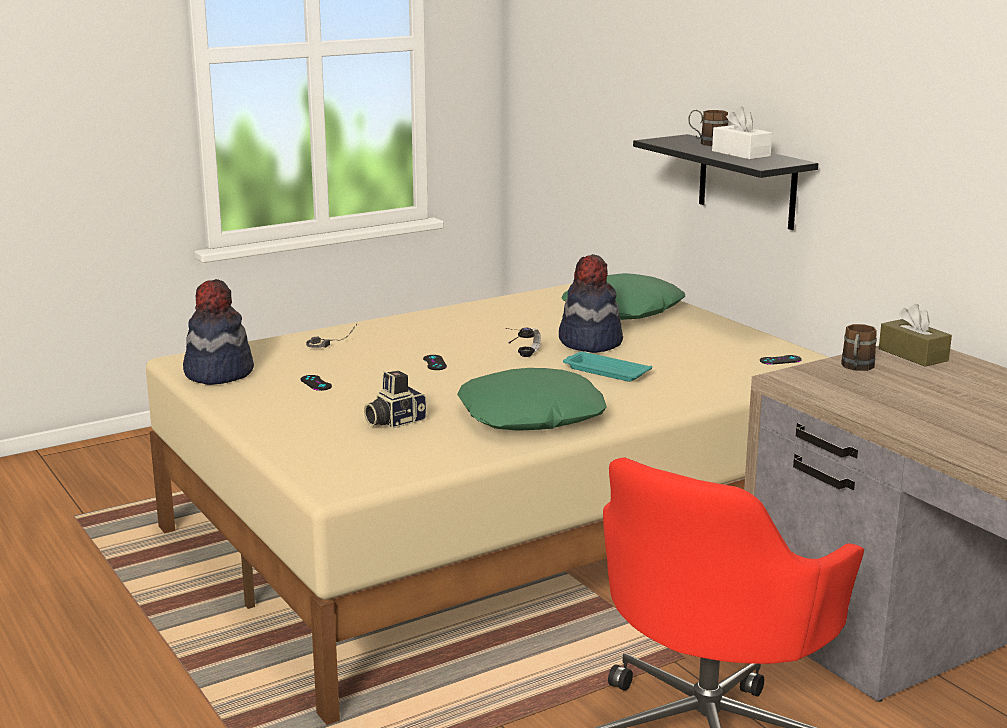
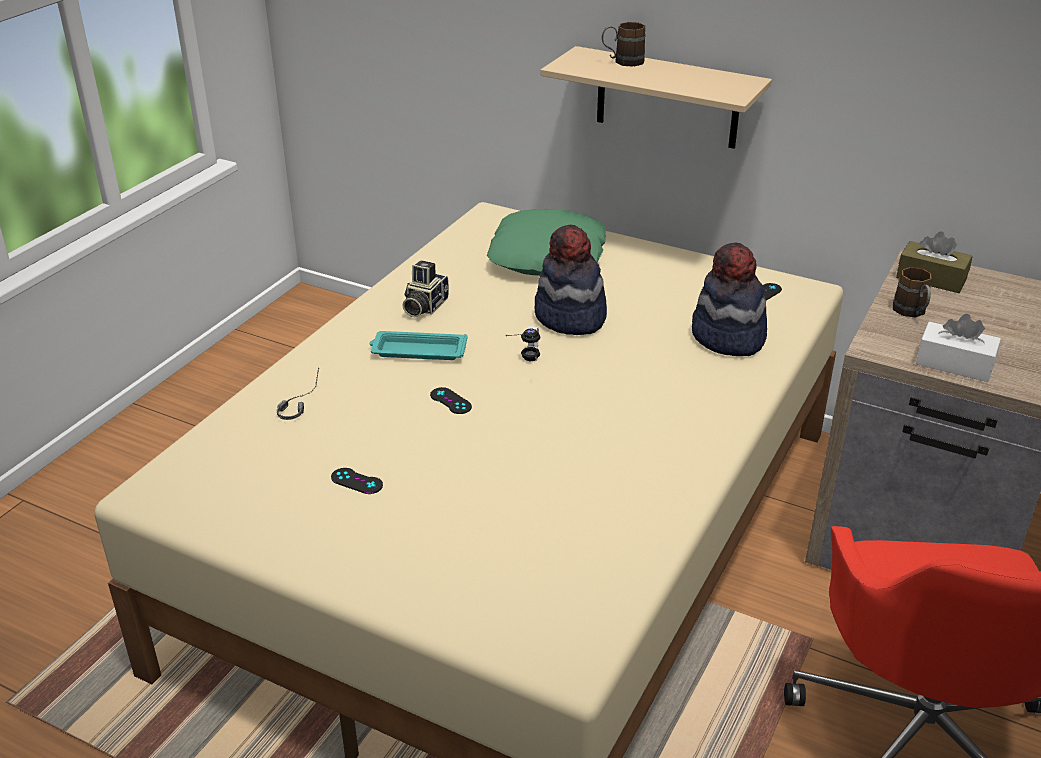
camera: 30 degrees left, 15 degrees up
(218, 373) = (219, 502): hat -> hat (727, 337)
(394, 421) = (513, 519): camera -> camera (423, 306)
(531, 416) = (638, 457): green pillow -> none
(605, 371) = (632, 360): turquoise tray -> turquoise tray (417, 351)
(741, 154) = (682, 76): white tissue box -> white tissue box (954, 364)
(747, 182) = (667, 98): black shelf -> beige shelf

